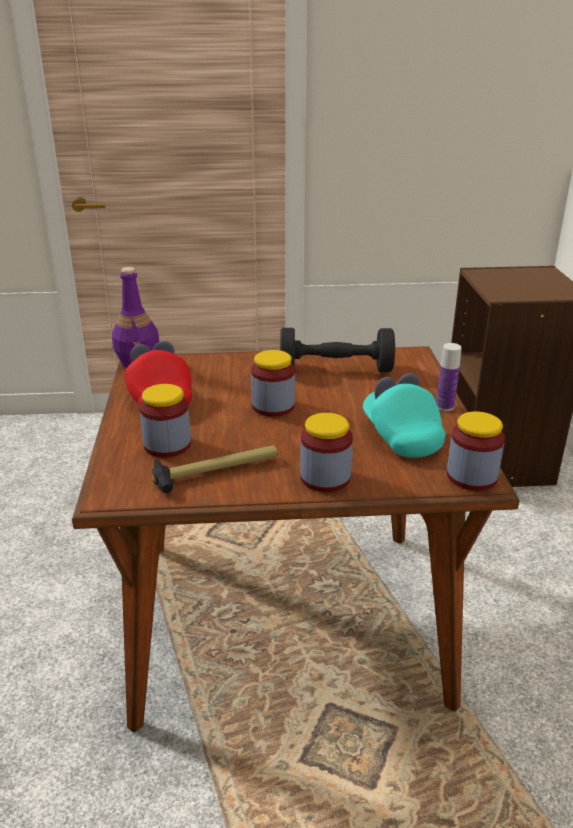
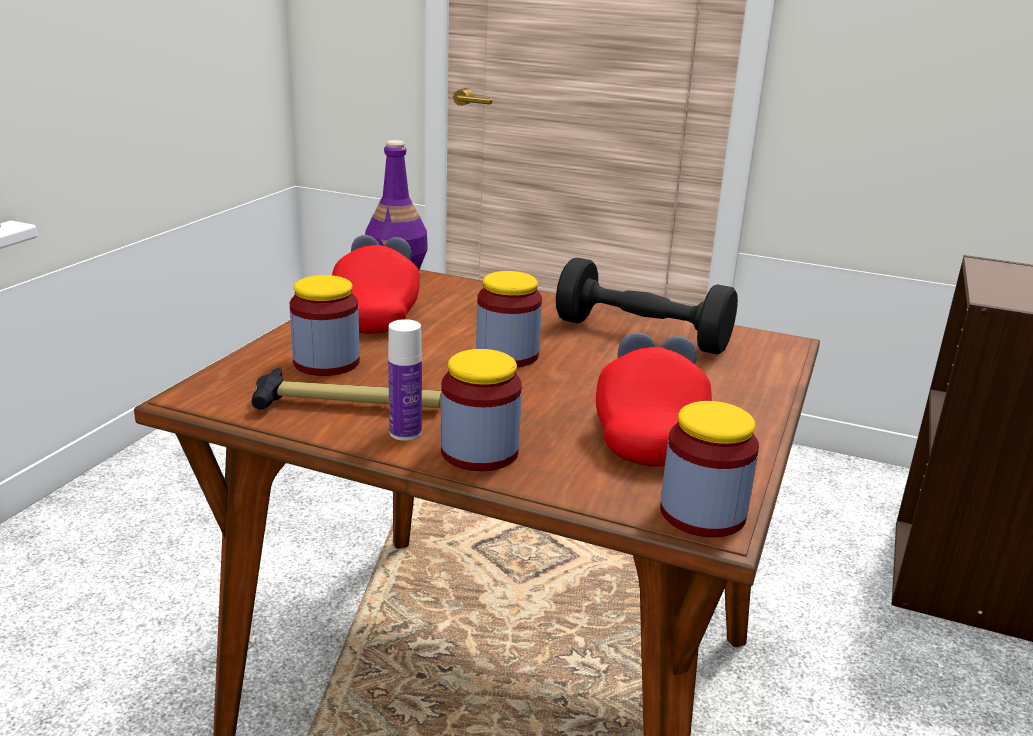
camera: 25 degrees right, 5 degrees down
(401, 436) = (648, 433): turquoise cap -> red cap
(445, 406) = (759, 415): bottle -> bottle (405, 433)

